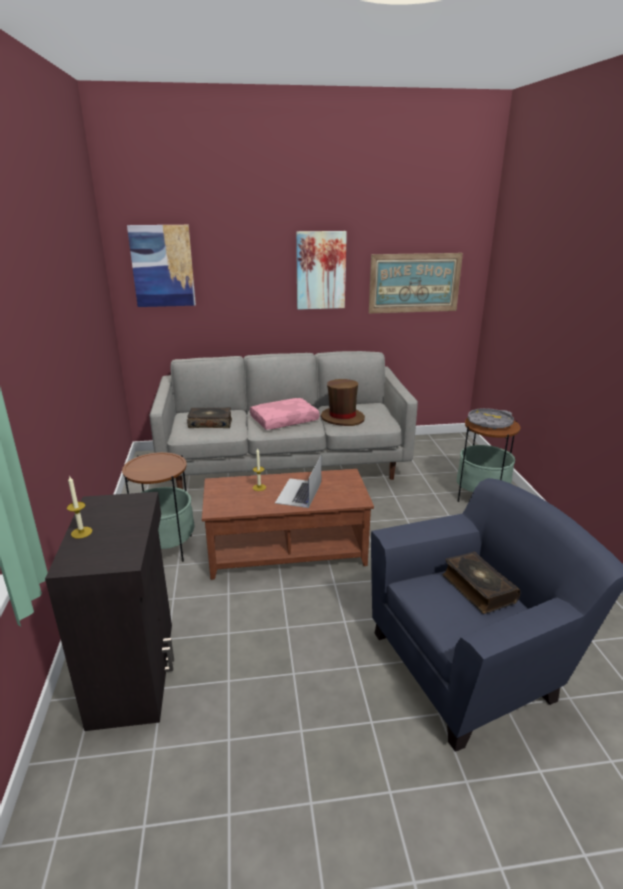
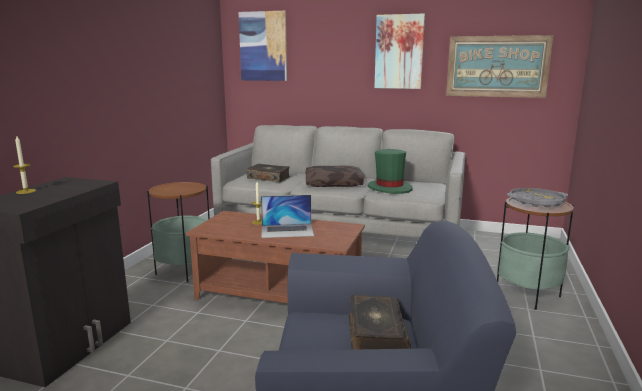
camera: 25 degrees right, 10 degrees down
(284, 420) = (334, 183): pink pillow -> brown pillow
(298, 492) = (287, 231): laptop -> laptop turned 135 degrees counterclockwise
(342, 418) = (390, 188): brown hat -> green hat

